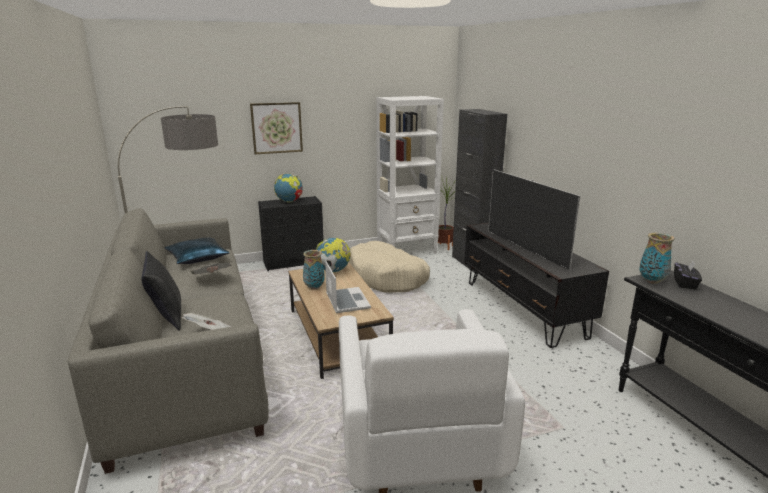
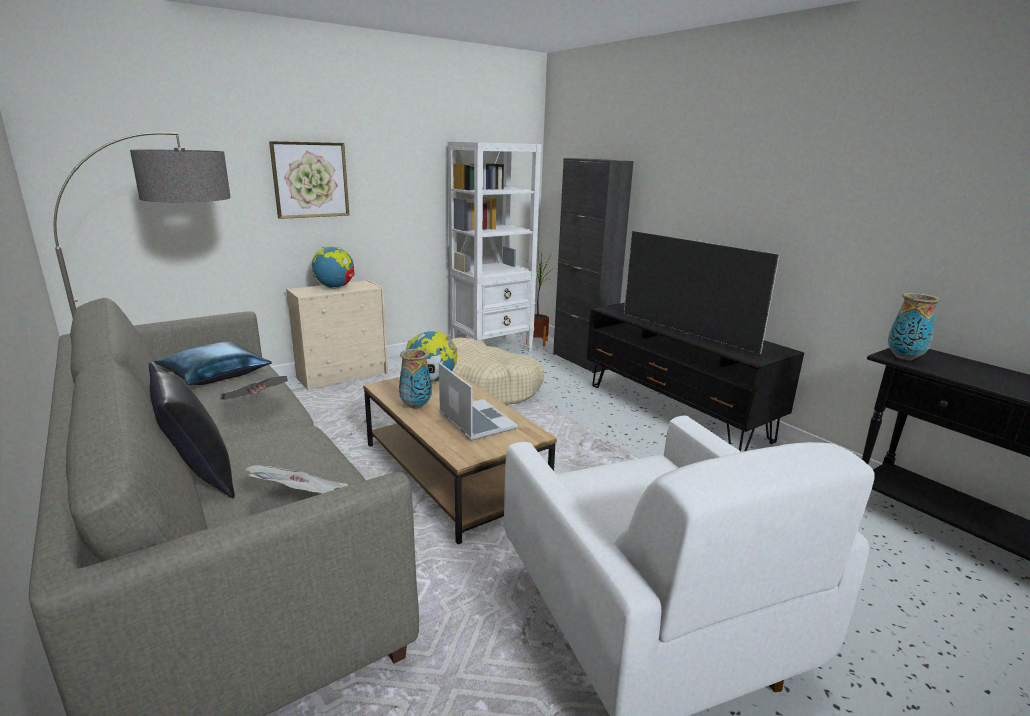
camera: 15 degrees left, 0 degrees up
(294, 262) = (344, 376): black dresser -> beige dresser
(685, 284) = (942, 358): black tissue box -> none

